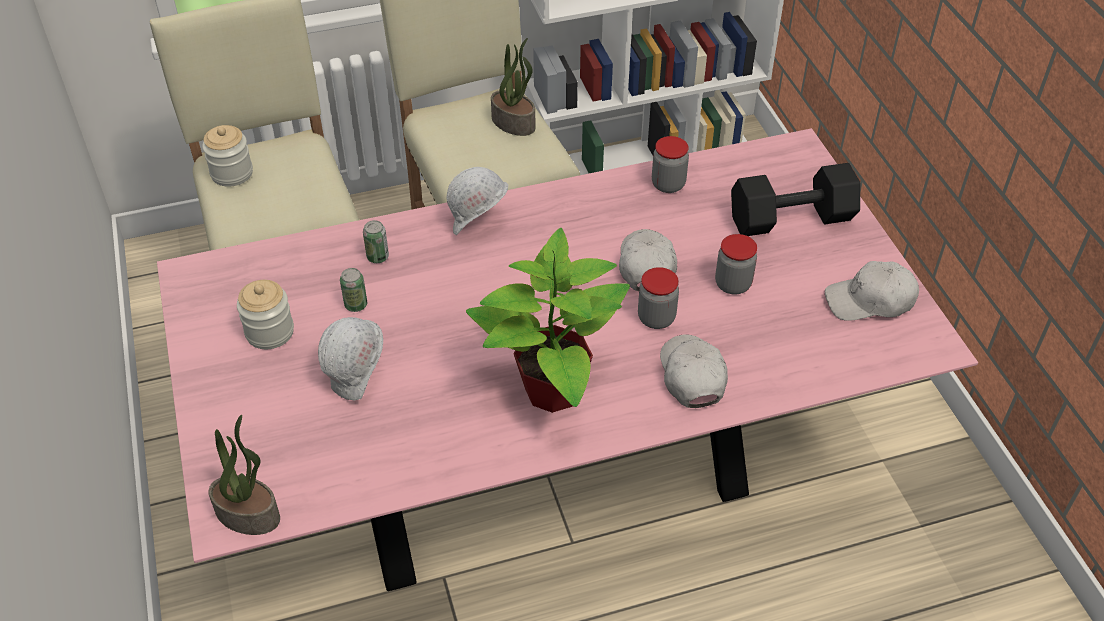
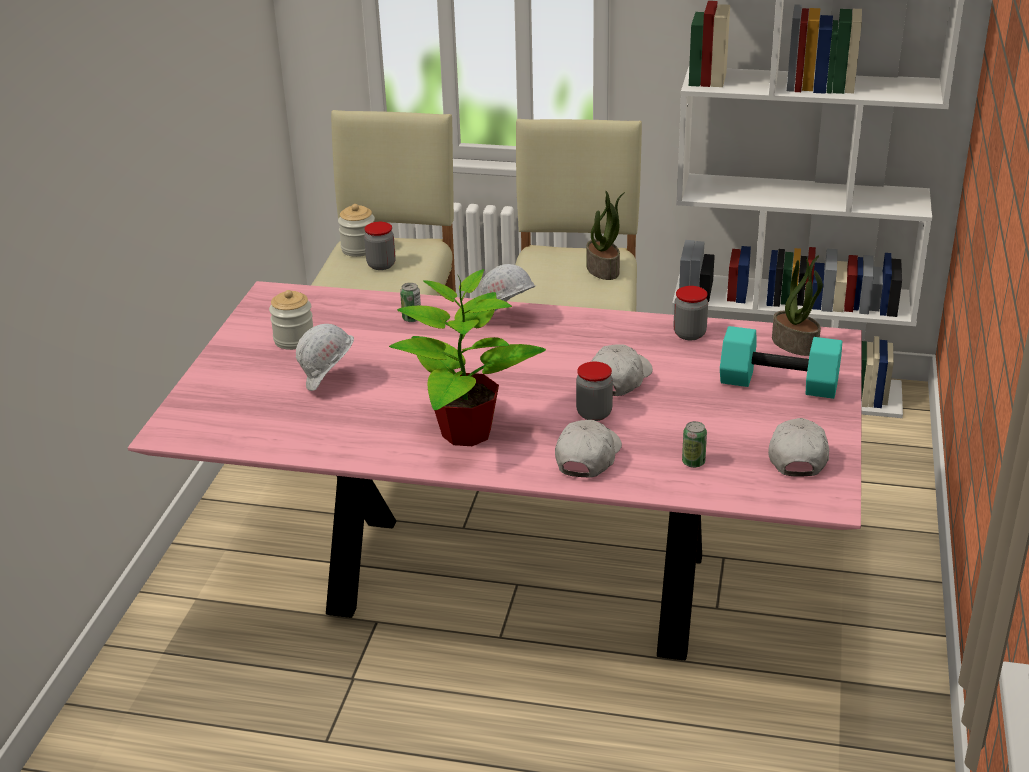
camera: 30 degrees right, 15 degrees down
(249, 514) = (185, 434): potted plant -> potted plant (796, 344)
(356, 305) = (369, 341): can -> can (693, 462)
(733, 284) = (682, 411): jar -> jar (381, 265)
(790, 220) = (777, 384): black dumbbell -> turquoise dumbbell
(870, 301) = (797, 456): white cap -> white cap turned 75 degrees clockwise

